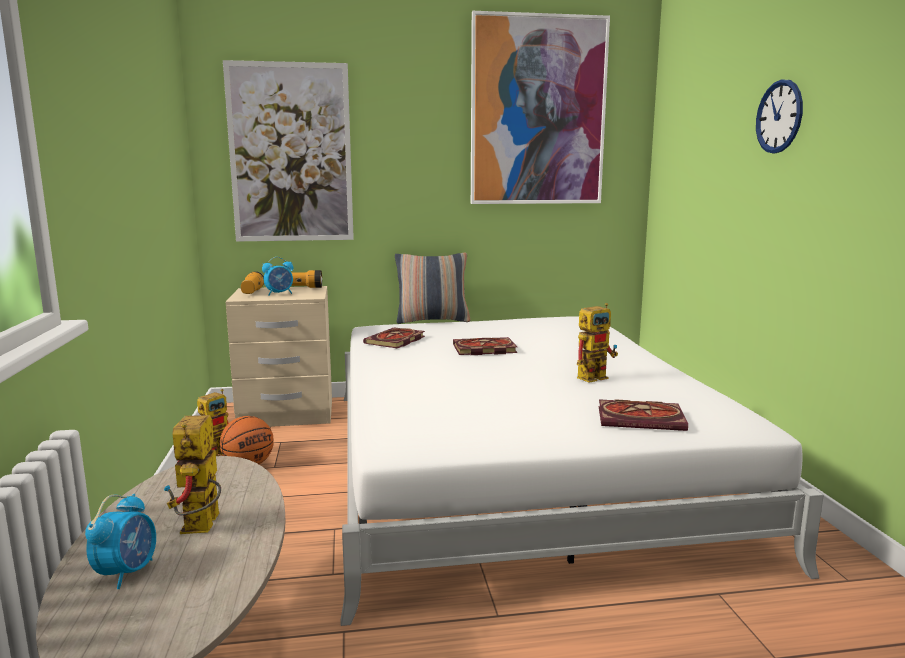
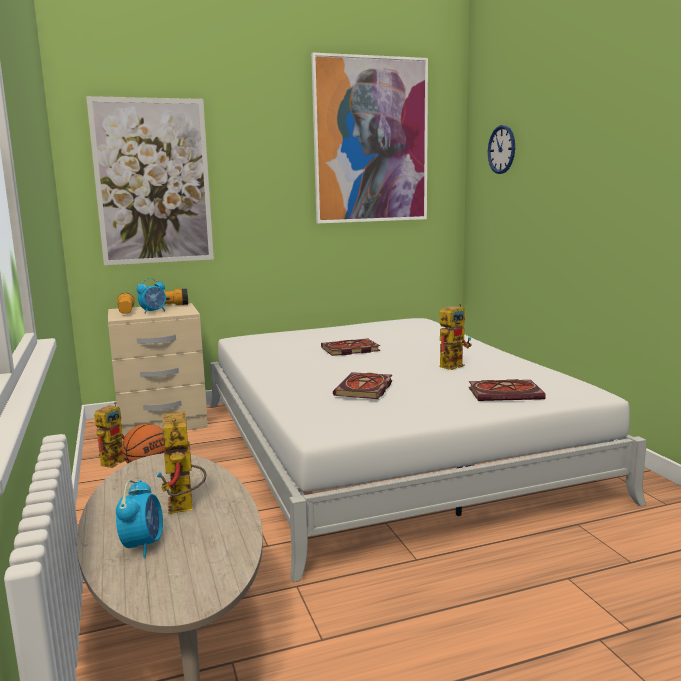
camera: 10 degrees left, 0 degrees up
(395, 341) = (267, 348): book -> book (365, 389)
(432, 320) = (288, 329): pillow -> none
(779, 116) = (582, 146): wall clock -> wall clock (501, 149)

